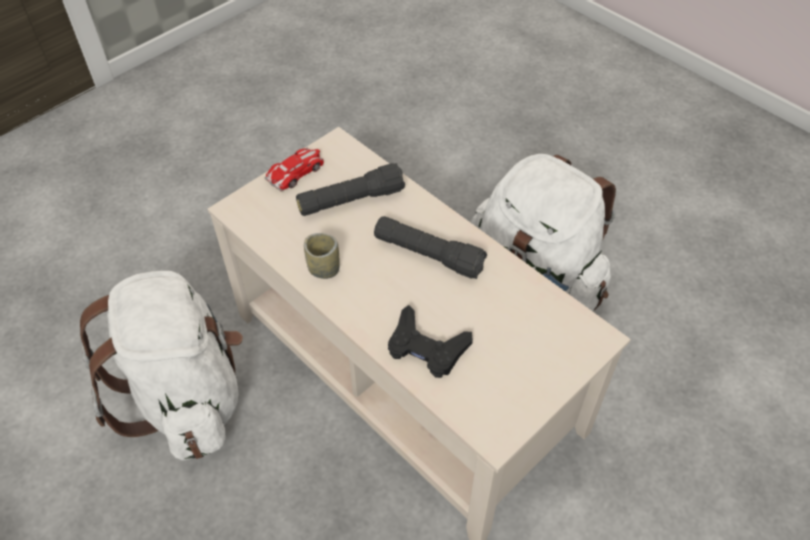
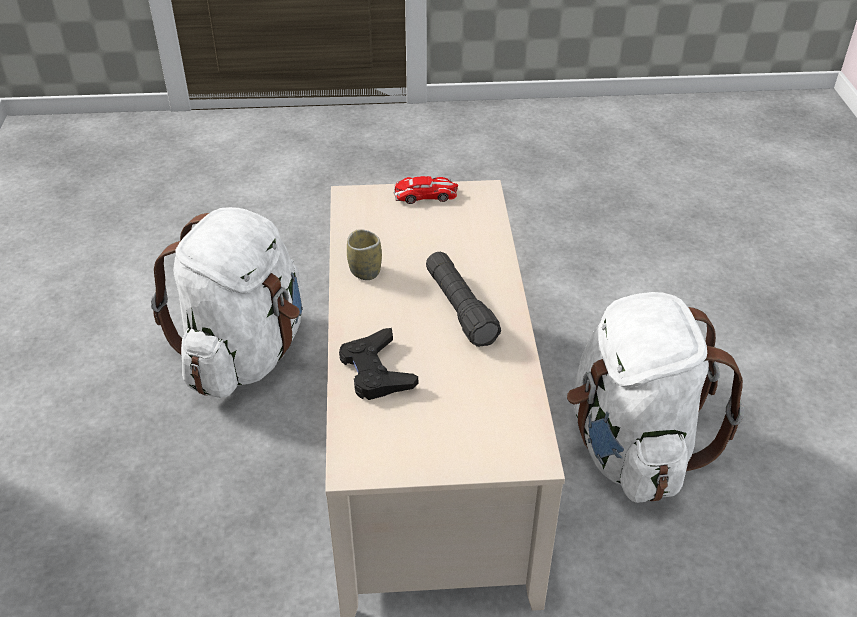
camera: 40 degrees right, 10 degrees down
(351, 200) = (444, 236): black flashlight -> none

